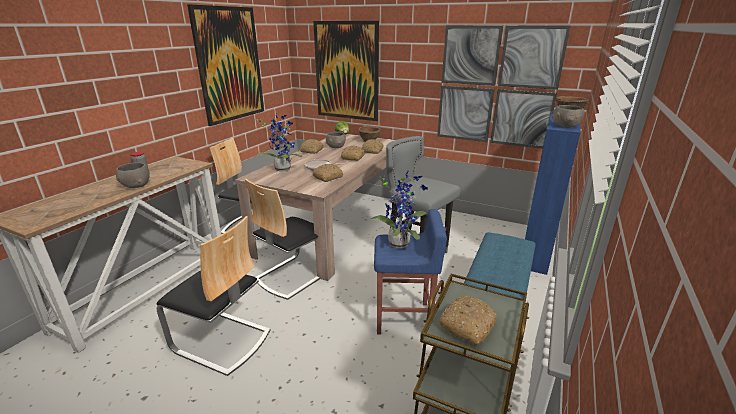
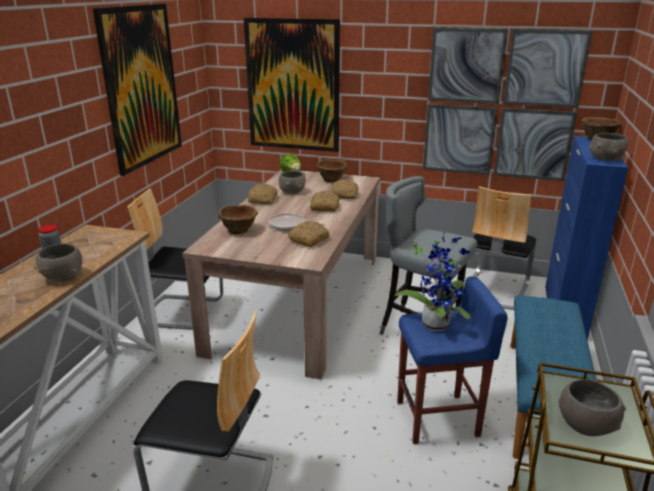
camera: 10 degrees left, 0 degrees up
(283, 168) = (239, 230): potted plant -> brown bowl
(292, 275) = (269, 377): chair -> chair (494, 289)
(467, 324) = (586, 424): bread -> grey bowl

